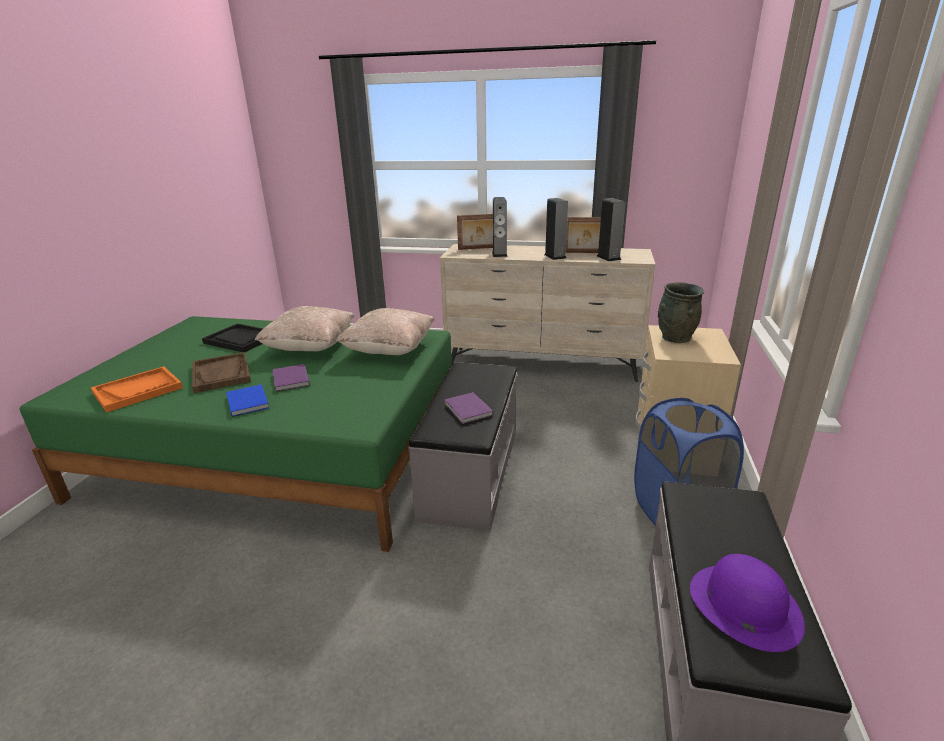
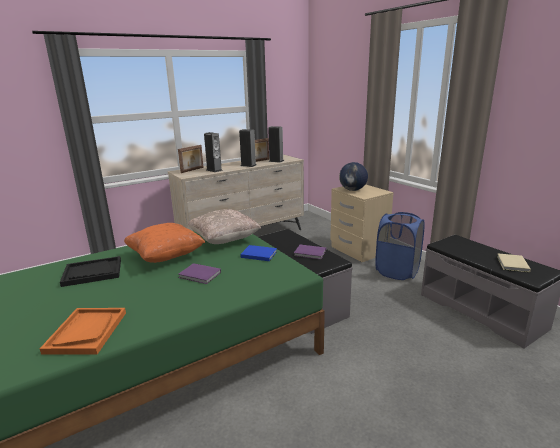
camera: 45 degrees left, 5 degrees down
(221, 374) = (136, 293): brown tray -> none
(248, 401) = (202, 295): blue book -> blue book (258, 254)
(310, 347) = (166, 257): beige pillow -> orange pillow
(675, 338) = (353, 190): grey vase -> globe
(744, 605) = (512, 264): purple hat -> beige book

